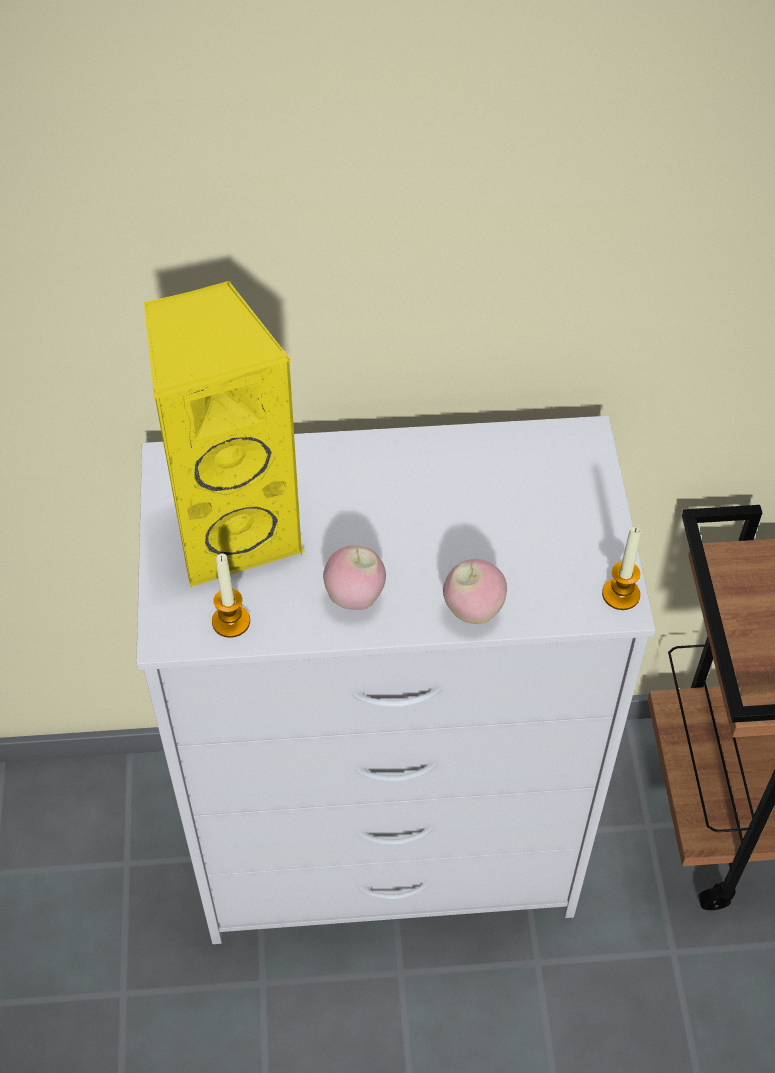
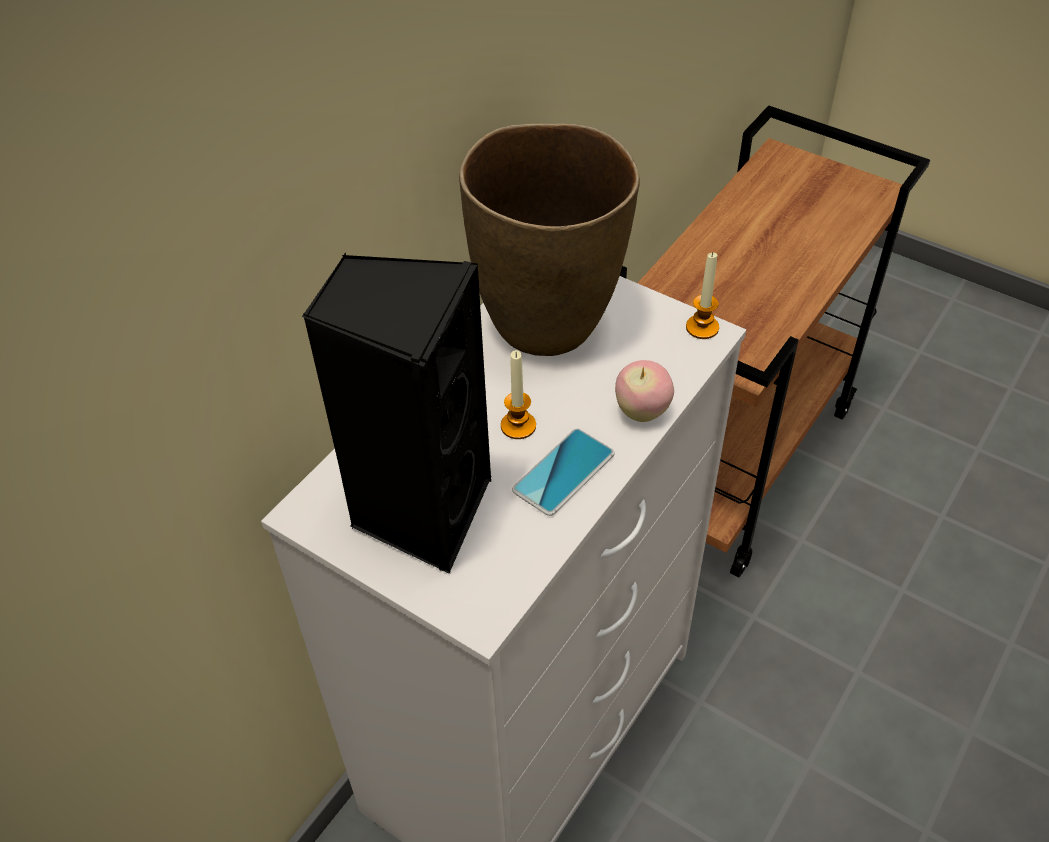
camera: 50 degrees left, 5 degrees down
(231, 621) = (510, 565): candle -> candle (518, 426)
(233, 530) = (420, 510): yellow speaker -> black speaker
(355, 597) = (563, 472): apple -> phone
(512, 480) = (548, 322): none -> brown vase

